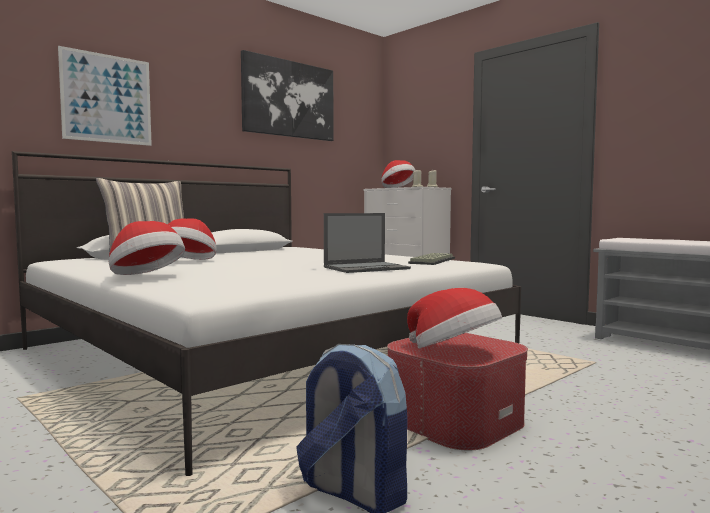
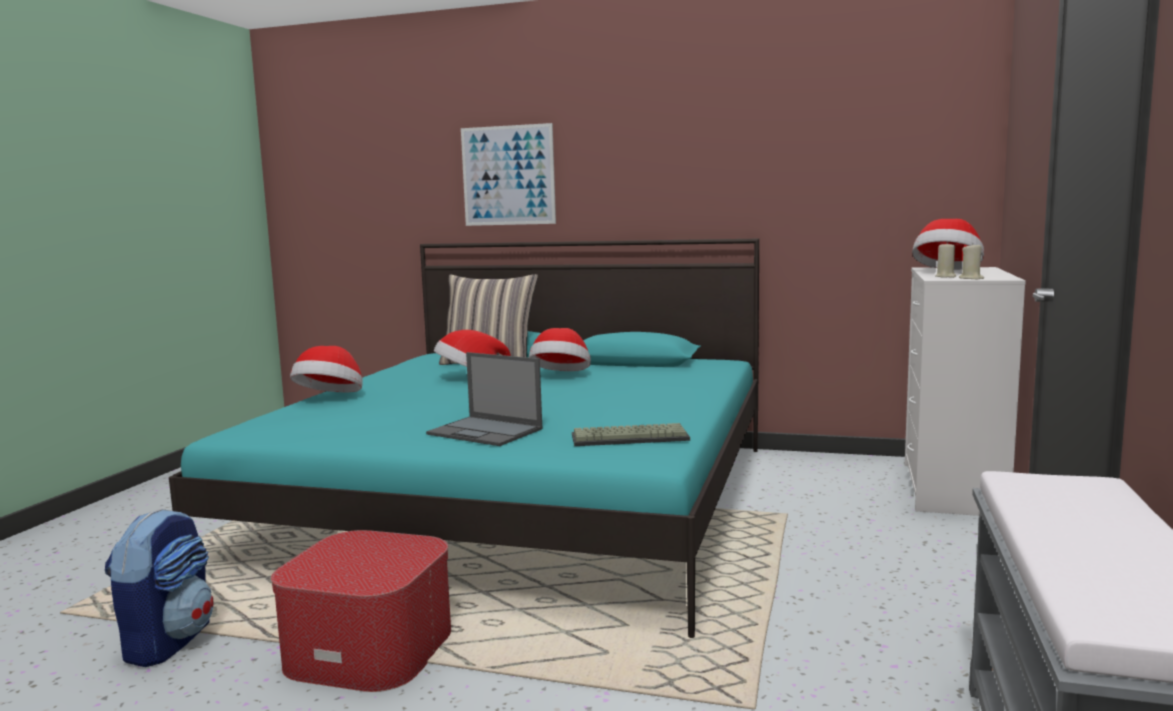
camera: 60 degrees right, 5 degrees up
(263, 353) = (522, 503): white bed -> turquoise bed
(289, 99) = (767, 127): picture -> none
(454, 352) = (331, 563): hat -> hat (561, 376)

